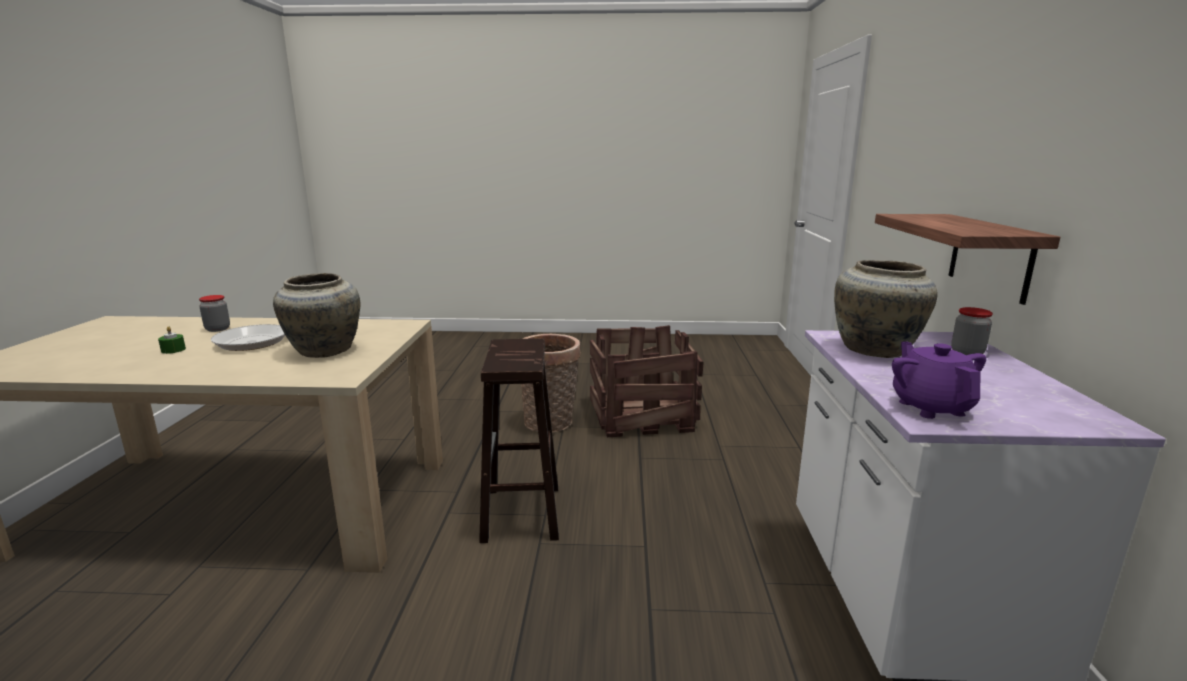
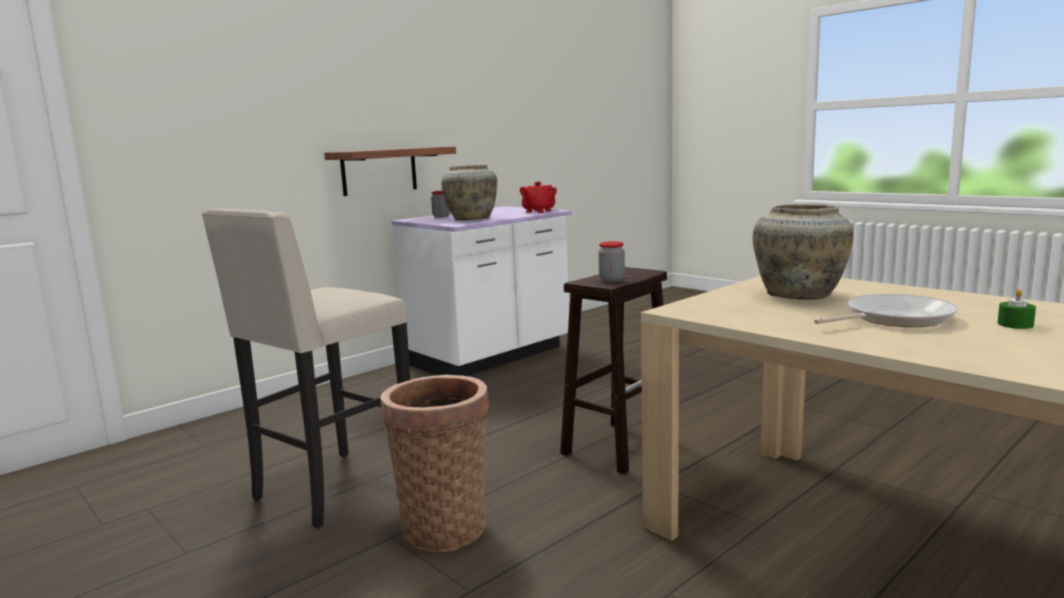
camera: 135 degrees left, 5 degrees down
(217, 329) = (985, 349): jar -> jar (611, 280)
(643, 415) = (331, 490): crate -> beige stool
(931, 407) = (538, 211): purple teapot -> red teapot

